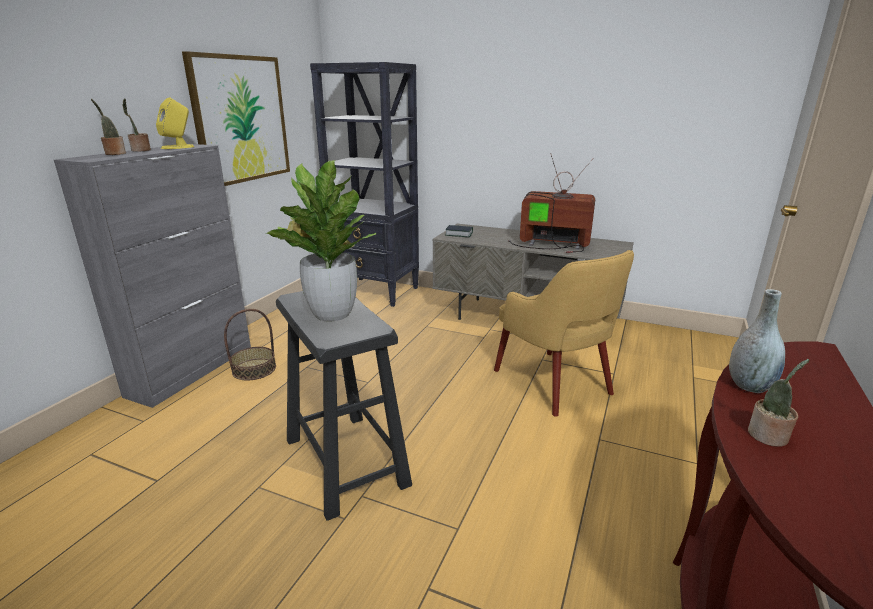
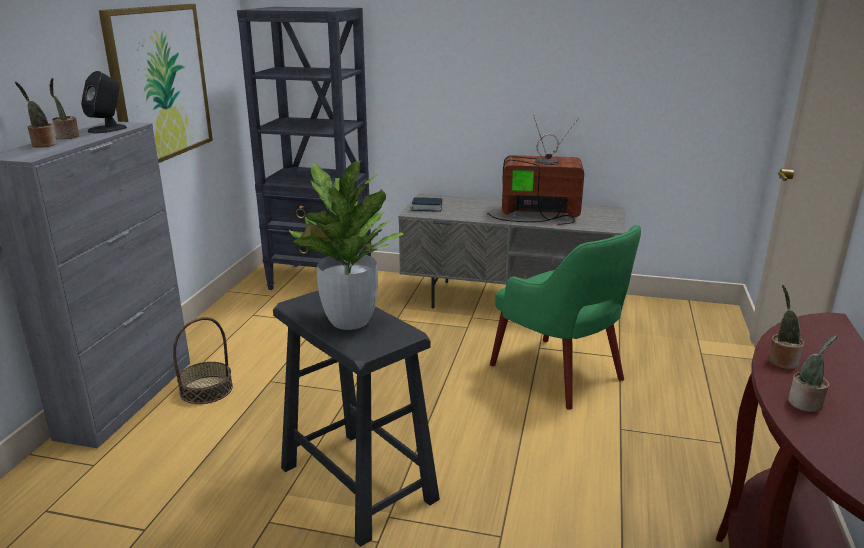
camera: 10 degrees left, 0 degrees up
(178, 147) = (108, 129): yellow speaker -> black speaker
(554, 383) = (559, 374): yellow armchair -> green armchair
(749, 386) = (781, 361): grey vase -> potted plant

